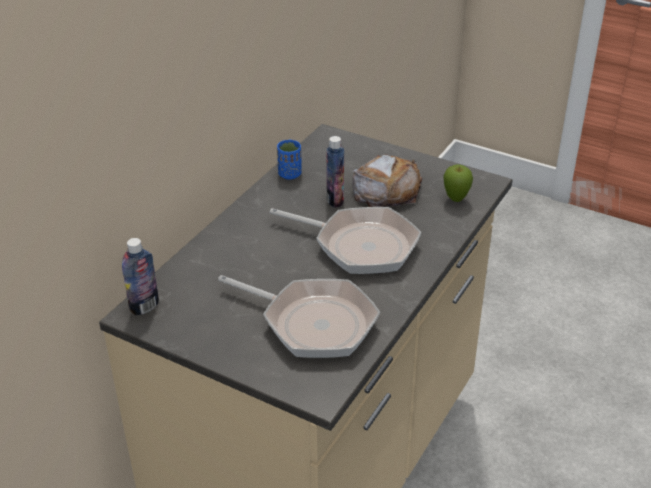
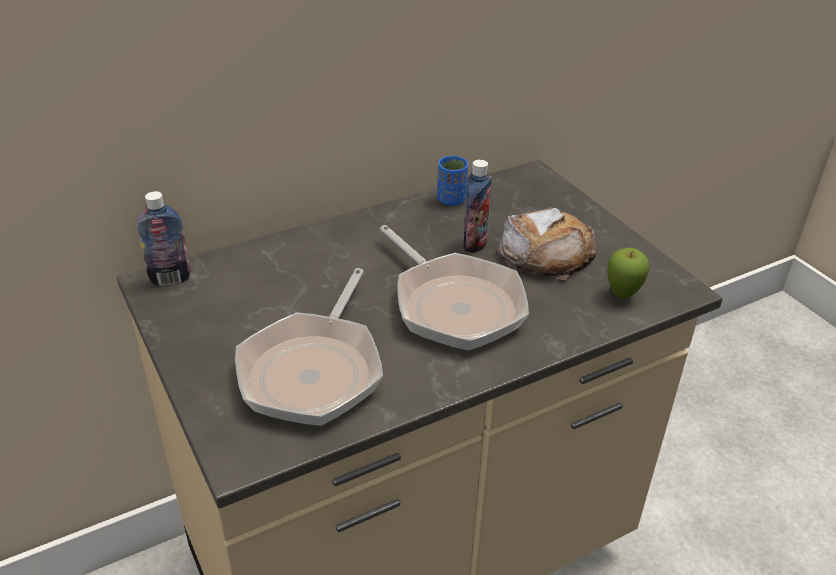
camera: 30 degrees right, 0 degrees up
(312, 322) = (315, 369): frying pan -> frying pan turned 45 degrees clockwise

